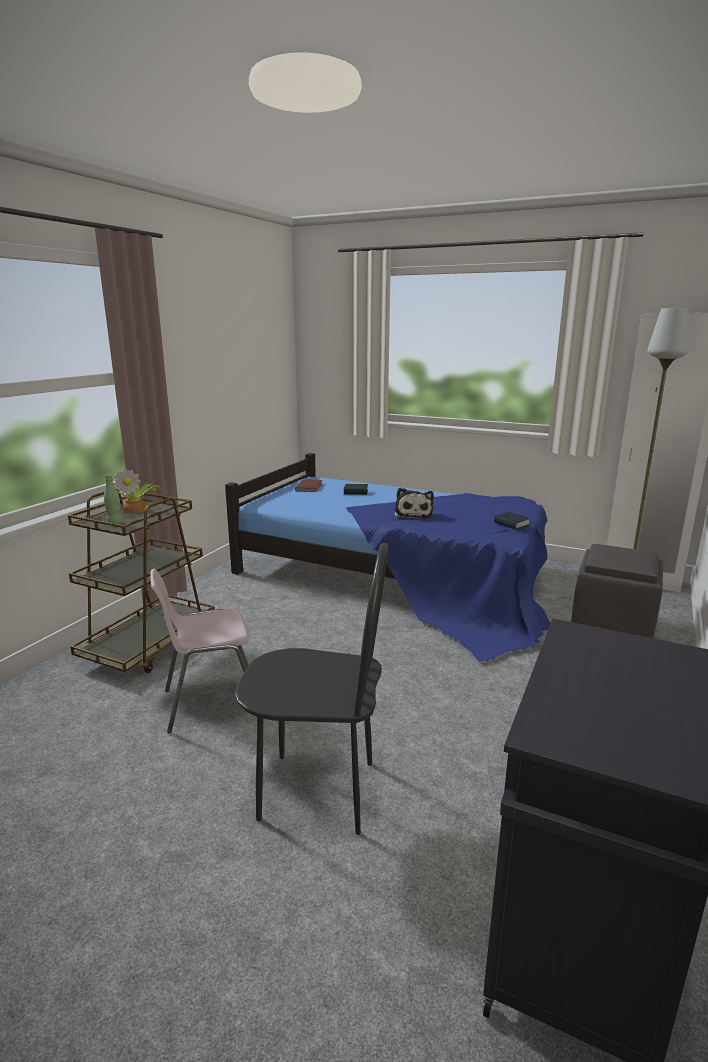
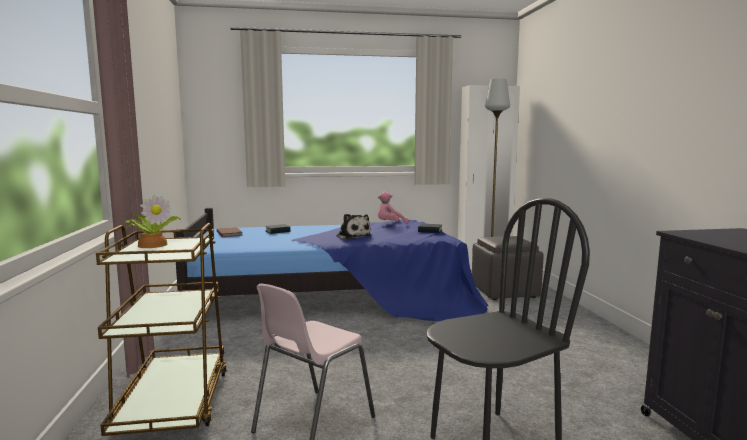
camera: 35 degrees left, 10 degrees down
(115, 523) = (158, 255): green bottle -> none
(489, 502) = (390, 224): none -> pink plush toy

